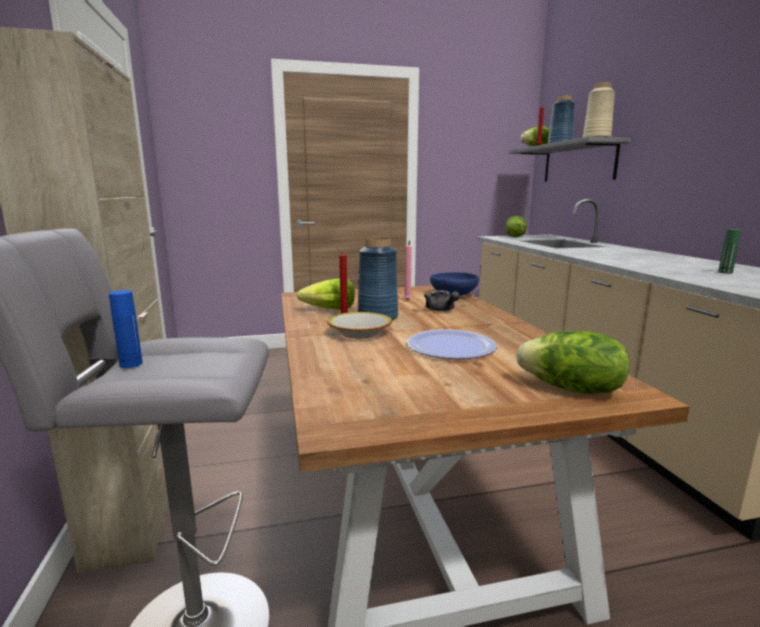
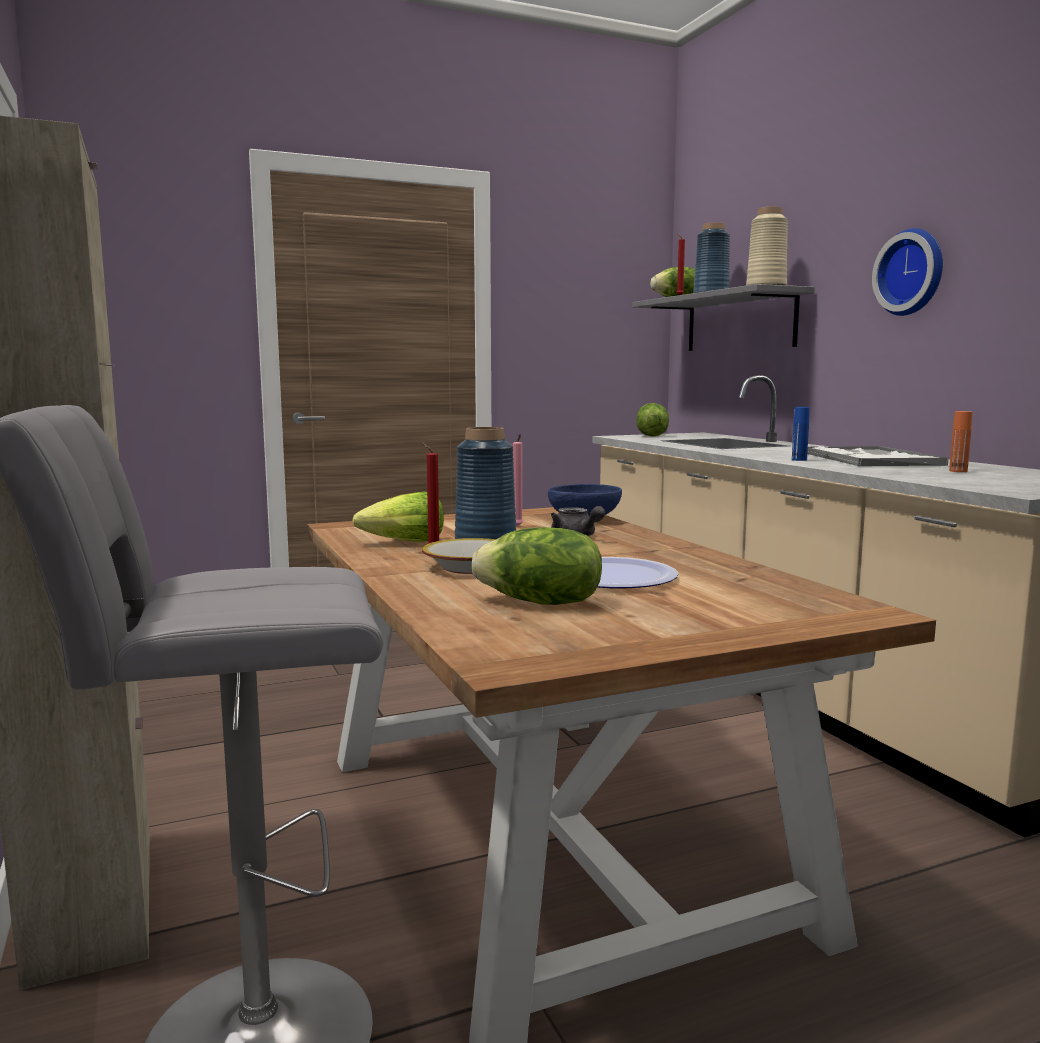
camera: 10 degrees left, 5 degrees down
(131, 364) = (184, 601): blue bottle -> blue bottle (799, 460)
(571, 389) = (791, 611): lettuce -> lettuce (540, 603)
(658, 259) = (869, 459): none -> tray
(704, 126) = (912, 272): none -> wall clock
(725, 272) = (958, 471): green bottle -> orange bottle

